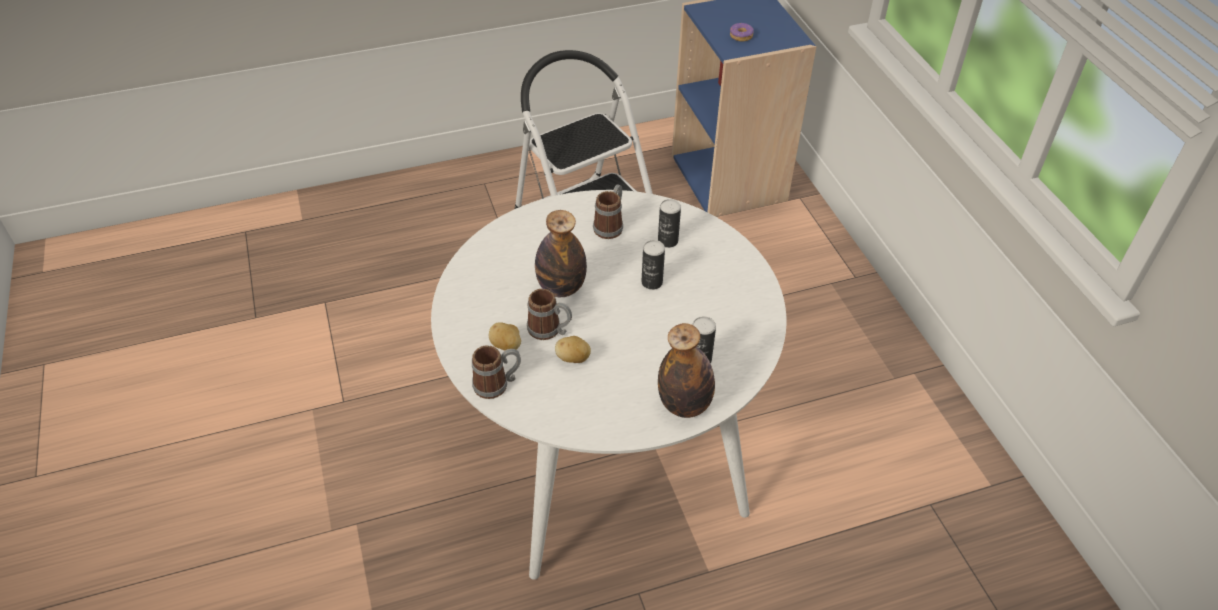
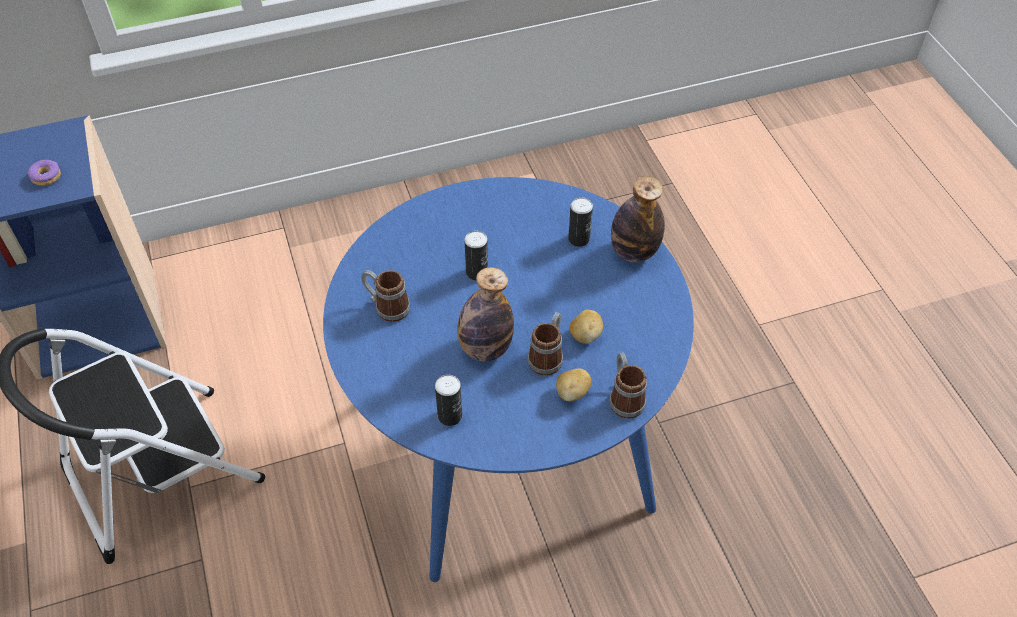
camera: 90 degrees left, 5 degrees up
(607, 455) = (508, 448): white dining table -> blue dining table
(668, 241) = (415, 258): can -> can (450, 415)

